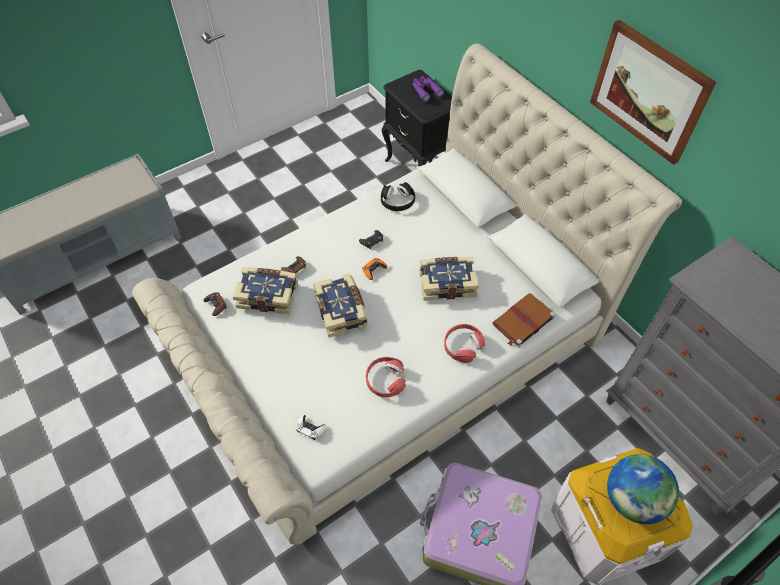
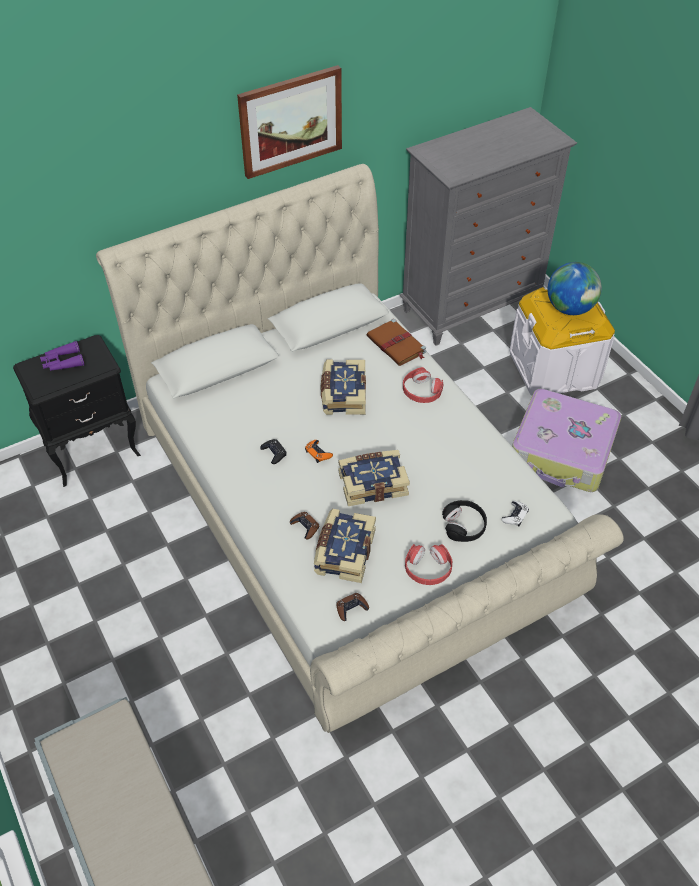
camera: 85 degrees left, 5 degrees down
(385, 380) = (460, 452): red headphones -> red headphones (428, 568)
(397, 201) = (216, 426): black headphones -> black headphones (464, 525)

